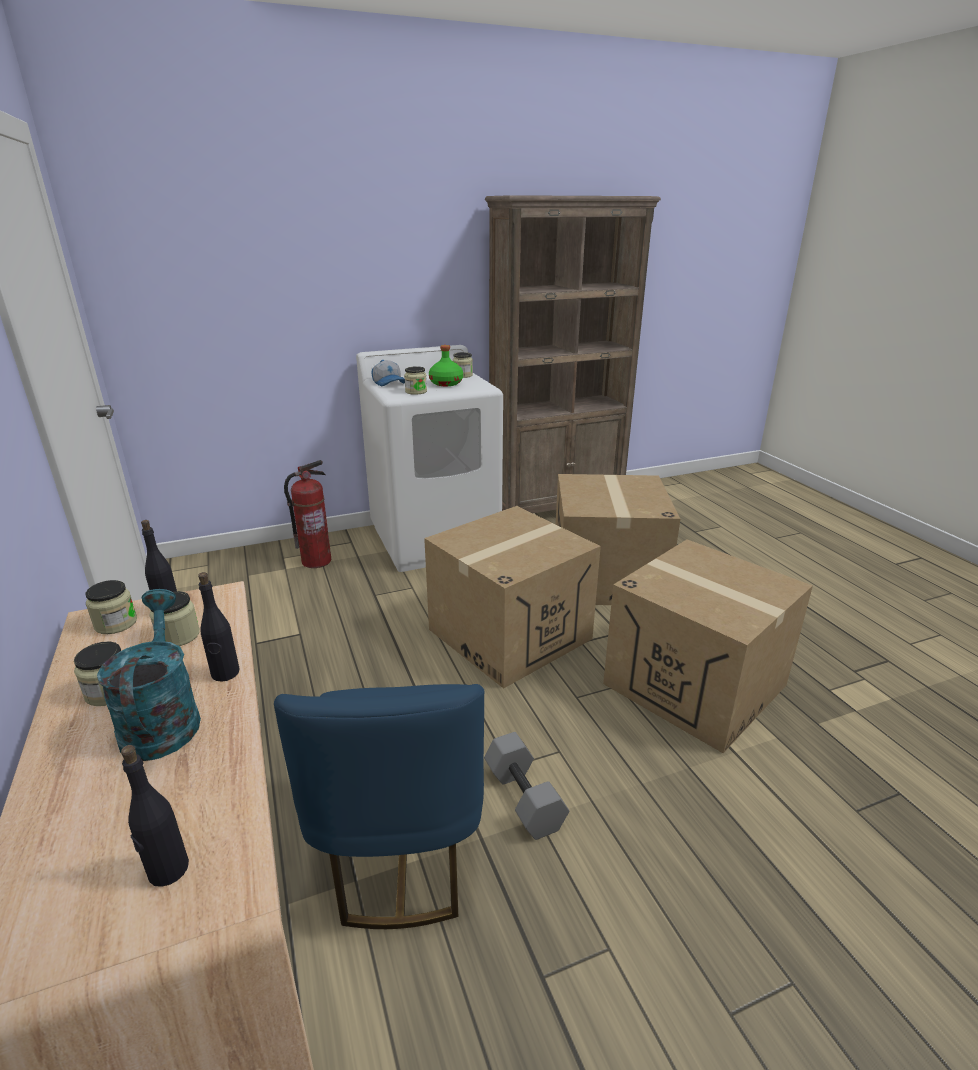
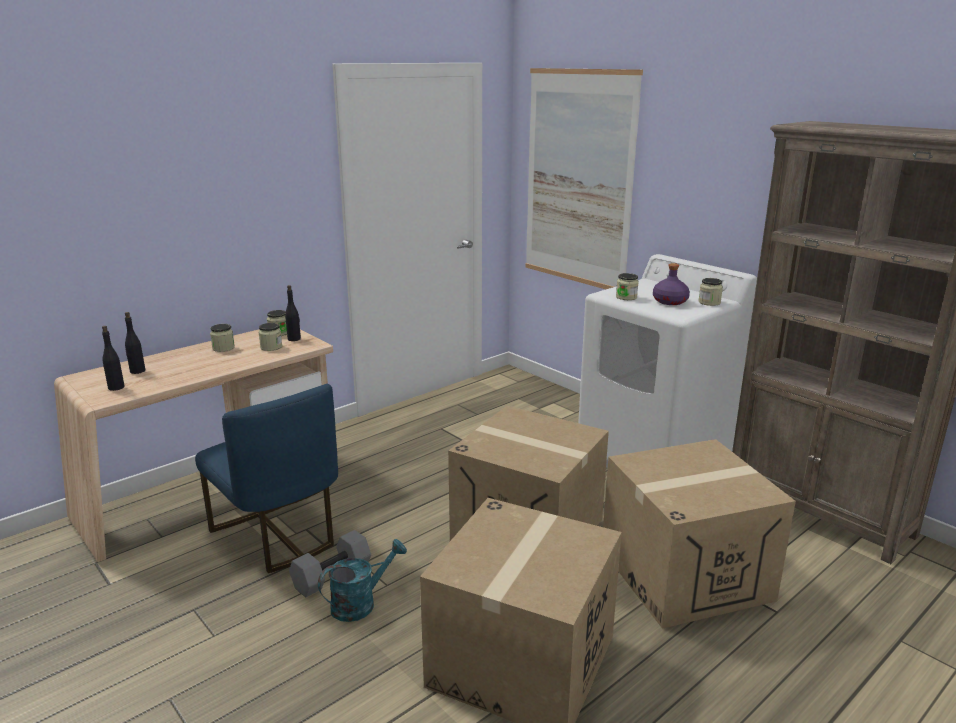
camera: 70 degrees right, 5 degrees down
(162, 718) = (205, 362): turquoise watering can -> turquoise watering can (360, 603)
(220, 291) = (578, 179): none -> picture
(225, 673) = (241, 364): black bottle -> black bottle (137, 371)
(316, 561) = (561, 416): fire extinguisher -> none
(389, 383) = (640, 286): cap -> none
(402, 847) = (278, 535): blue chair -> blue chair turned 105 degrees counterclockwise
(446, 383) = (670, 301): green bottle -> purple bottle

